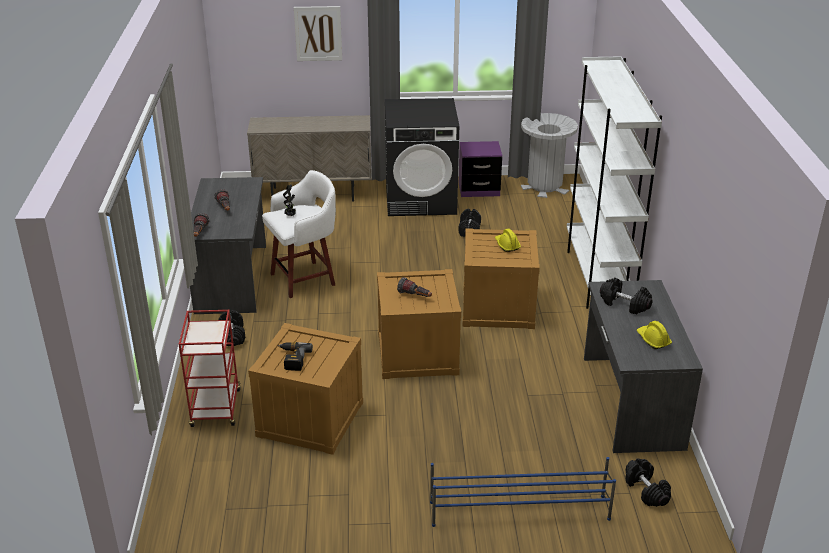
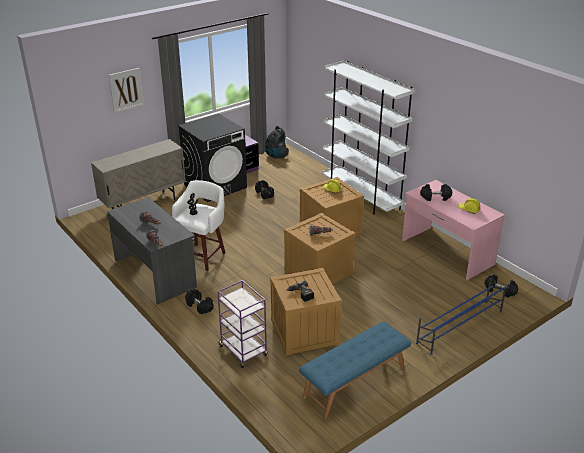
camera: 35 degrees left, 0 degrees up
(216, 409) = (243, 351): red cart -> purple cart
(291, 511) = (355, 383): none -> blue bench
(544, 186) = (276, 156): grey trash can -> vacuum cleaner
(630, 402) = (446, 252): grey desk -> pink desk

